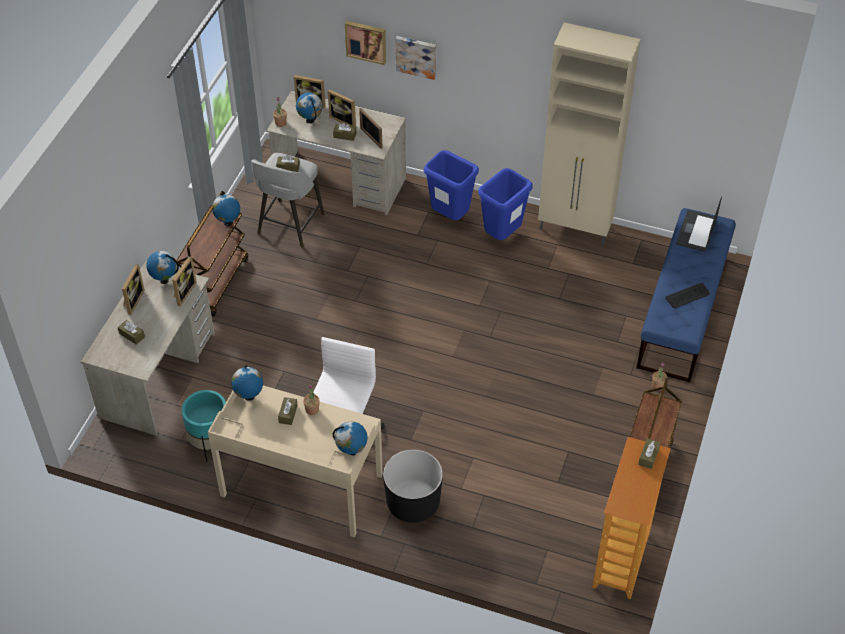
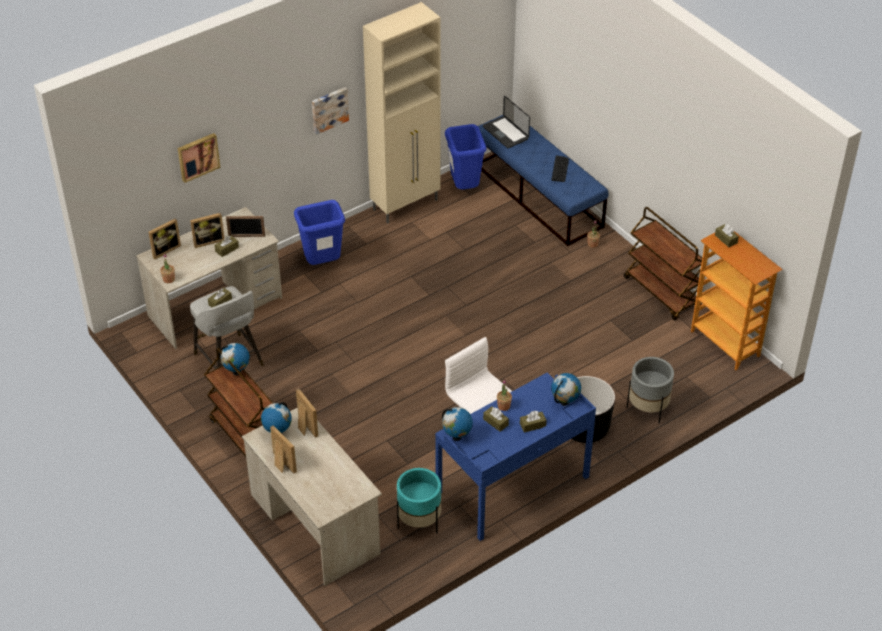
camera: 55 degrees left, 5 degrees down
(132, 335) = (321, 481): brown tissue box -> brown tissue box (532, 425)
(301, 486) = (513, 485): beige desk -> blue desk
(310, 120) = (186, 260): globe -> none
(416, 56) = (244, 140): picture -> picture (329, 109)
(477, 540) = (648, 409): none -> grey planter
(502, 236) = (372, 246): blue trash can -> blue trash can (464, 188)

